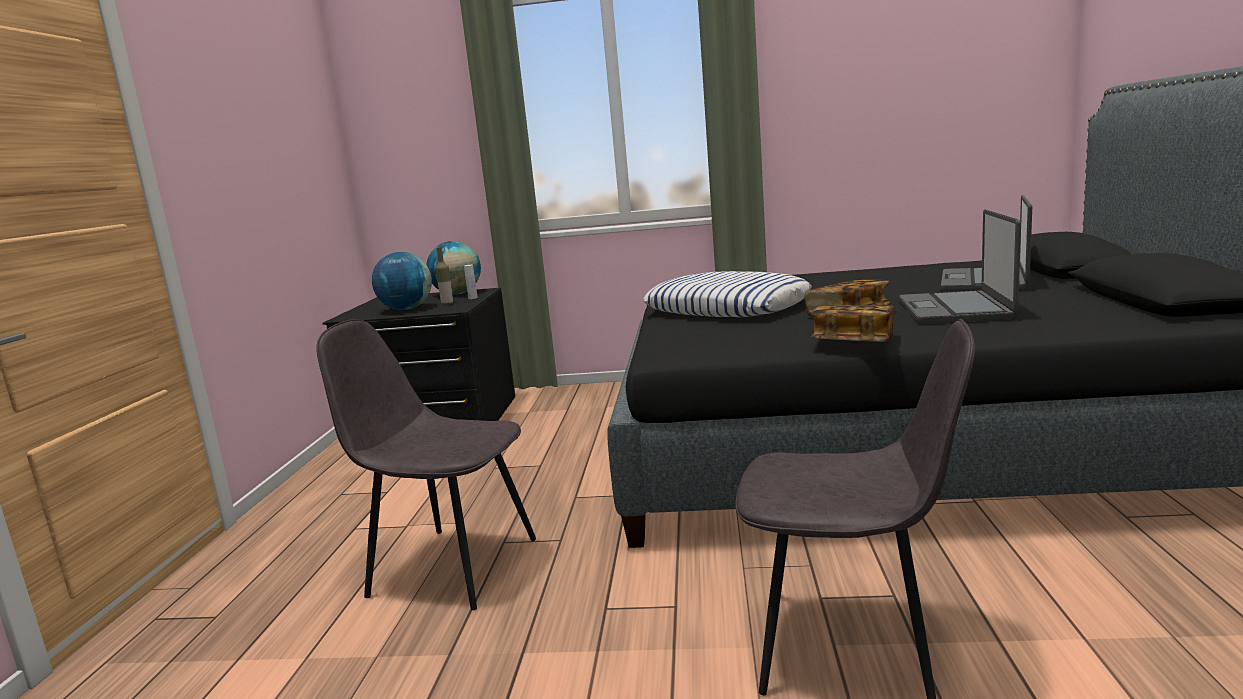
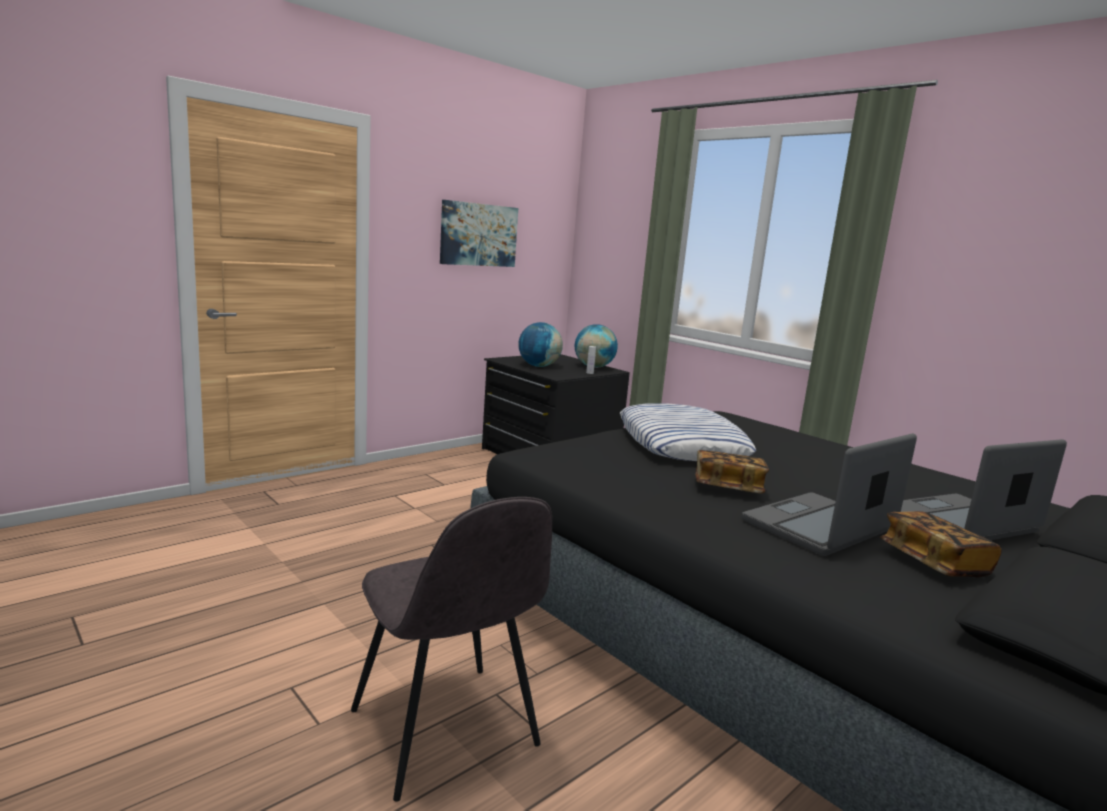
camera: 40 degrees right, 0 degrees up
(265, 154) = (478, 234): none -> picture
(447, 304) = (565, 371): bottle -> none
(450, 566) = (387, 541): grey chair -> none
(853, 342) = (644, 505): book -> book (933, 563)

